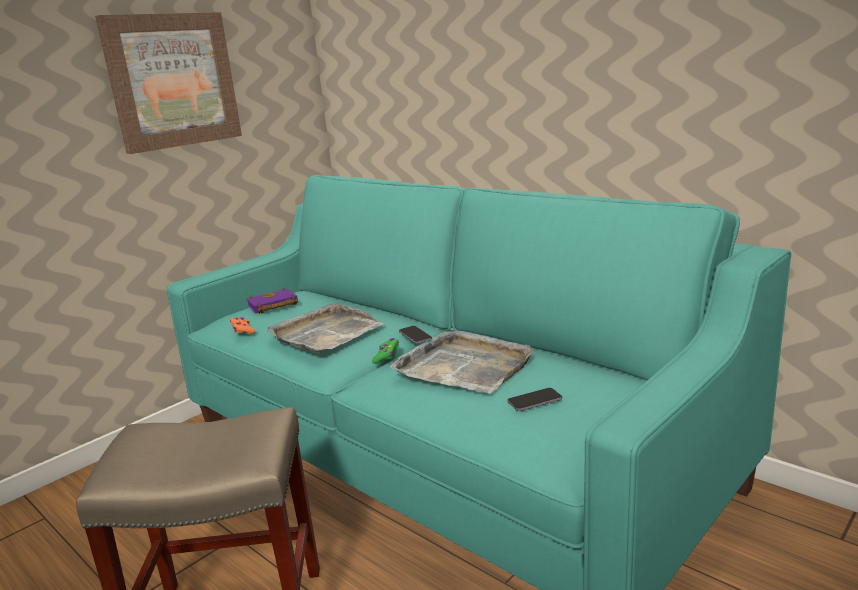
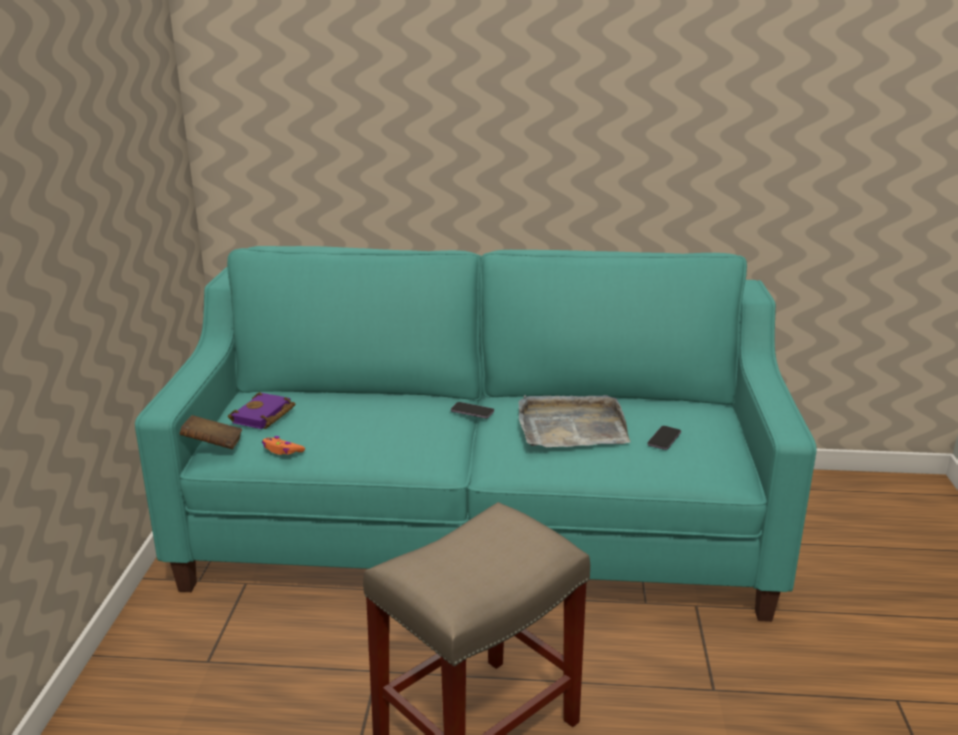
camera: 40 degrees left, 5 degrees up
(172, 81) = (93, 147): picture -> none
(216, 317) = (213, 445): none -> brown book
(325, 333) = (386, 430): grey tray -> none
(386, 355) = (477, 436): green game controller -> none

